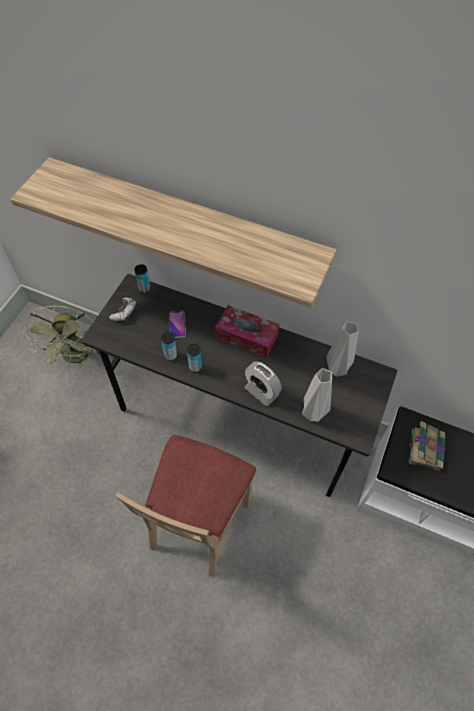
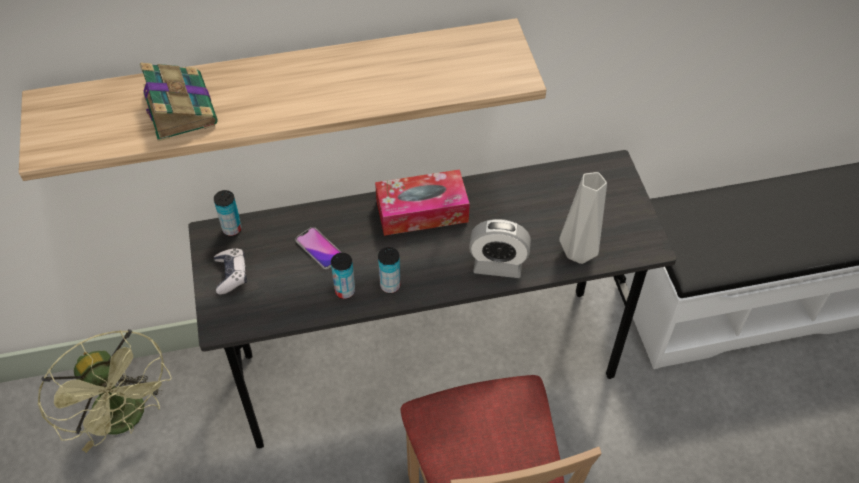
camera: 35 degrees left, 5 degrees down
(337, 370) = (563, 188): grey vase -> none
(426, 448) = (706, 229): book -> book (179, 107)

